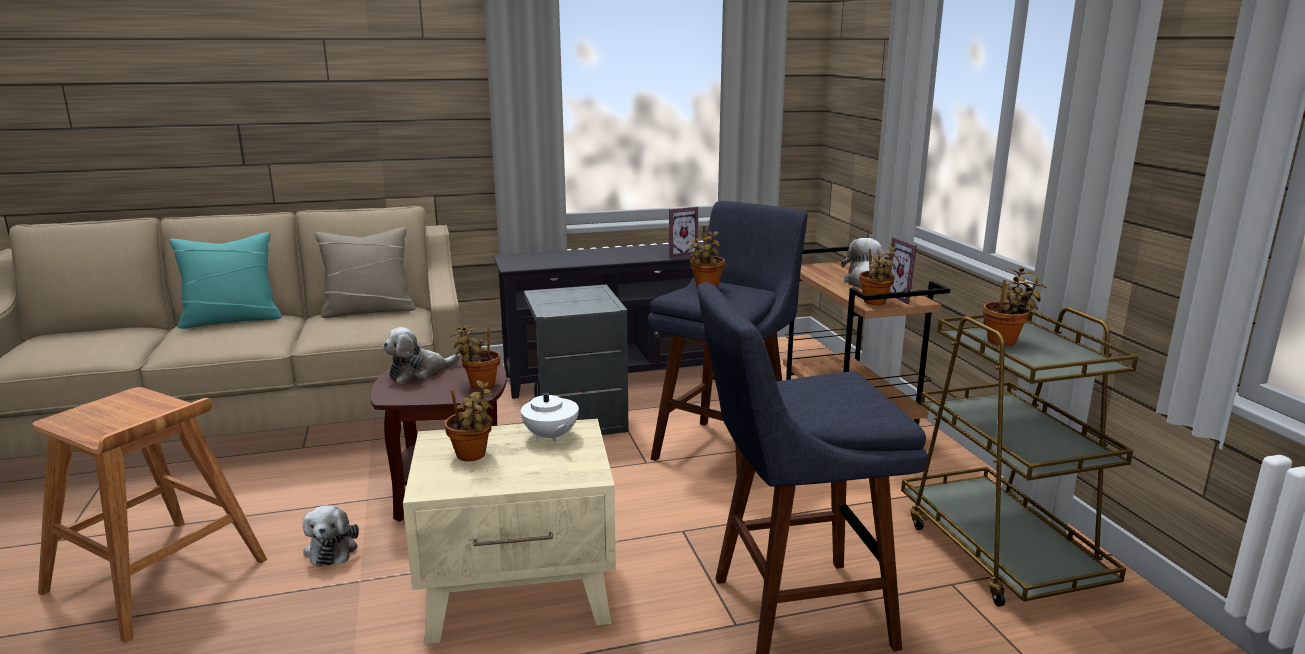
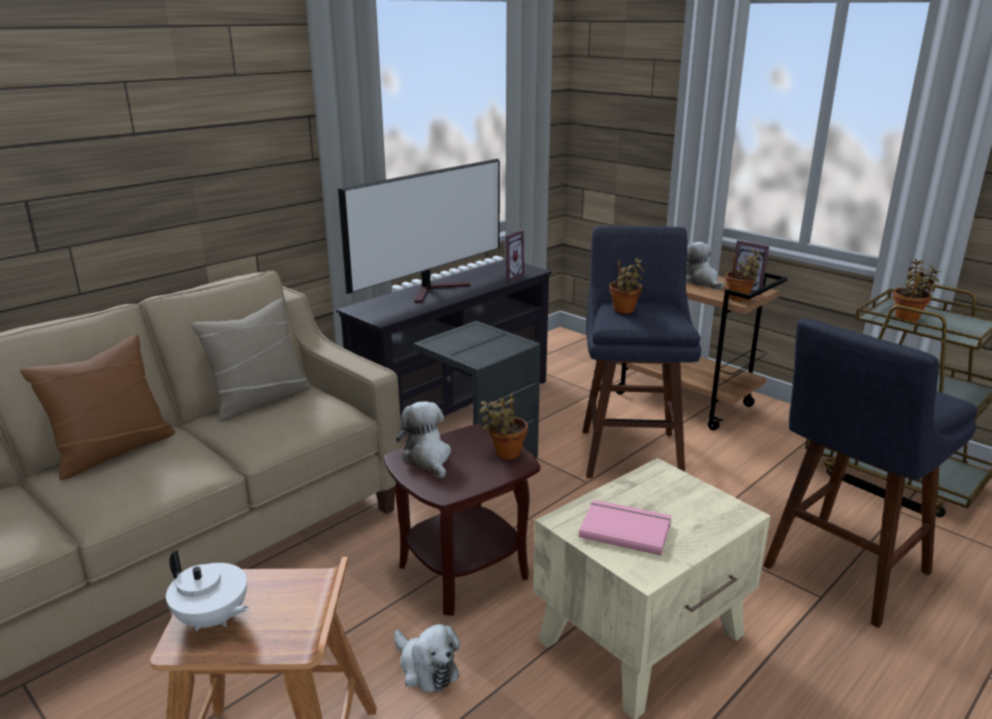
camera: 30 degrees left, 5 degrees up
(232, 320) = (113, 451): turquoise pillow -> brown pillow
(419, 373) = (427, 458): plush toy -> plush toy turned 135 degrees clockwise
(473, 456) = (625, 528): potted plant -> pink book
(550, 437) = (653, 487): white teapot -> white teapot (212, 619)
(597, 254) = (435, 290): none -> television

